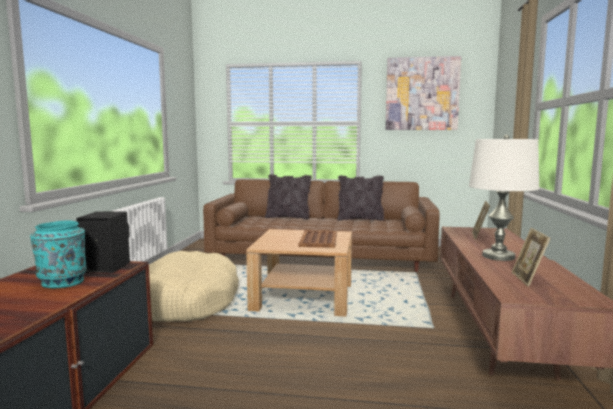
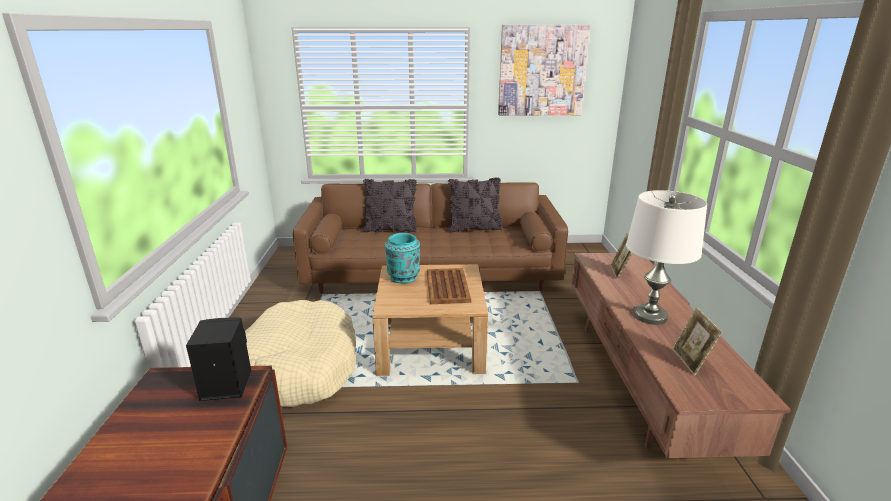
camera: 10 degrees left, 15 degrees up
(62, 282) = (187, 427): turquoise vase -> turquoise vase (403, 277)

